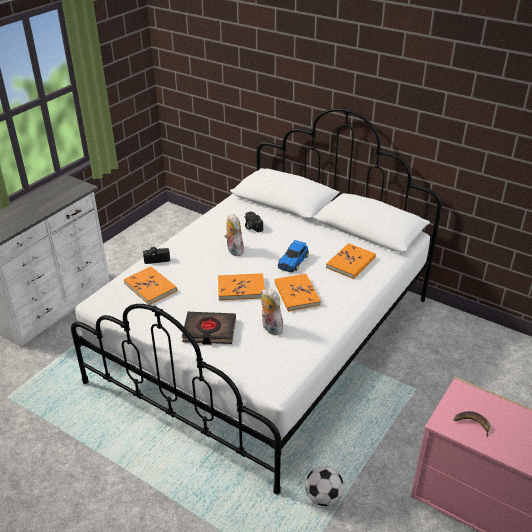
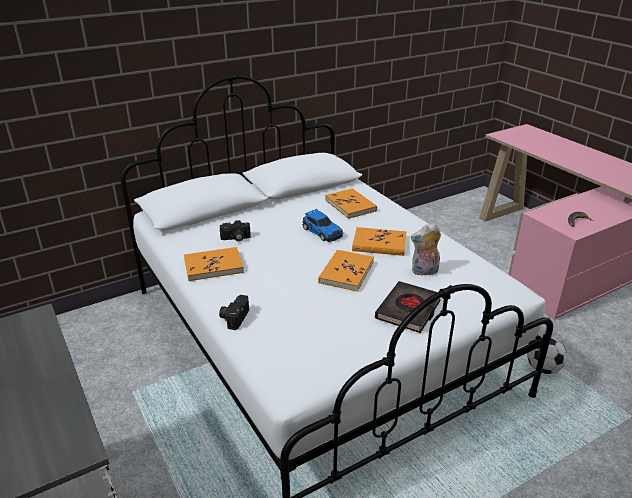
camera: 65 degrees left, 5 degrees down
(150, 287) = (293, 335): orange book -> orange book (213, 266)
(233, 250) = (269, 260): plush toy -> none

